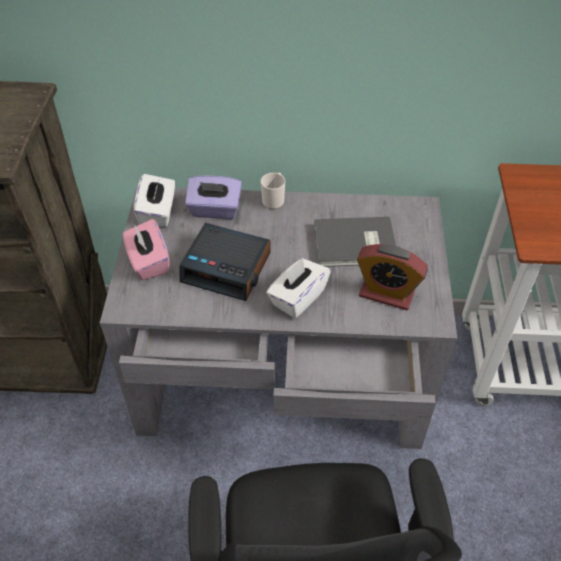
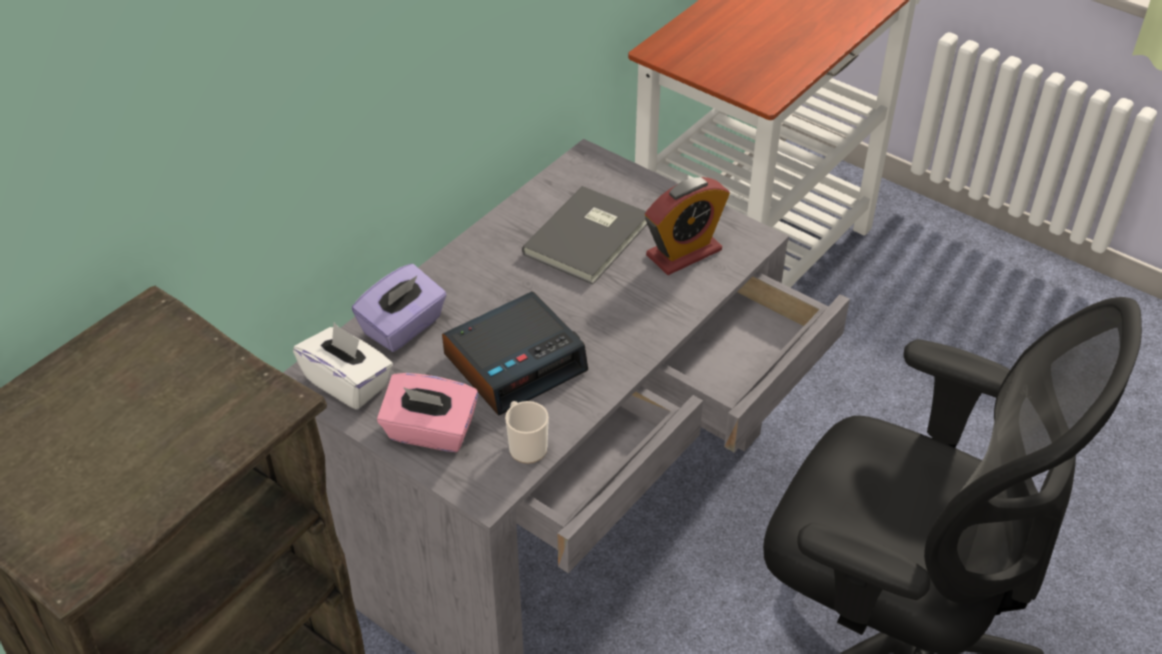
camera: 55 degrees left, 5 degrees down
(274, 200) = (444, 266): mug -> mug (525, 446)
(297, 298) = (623, 325): white tissue box -> none

